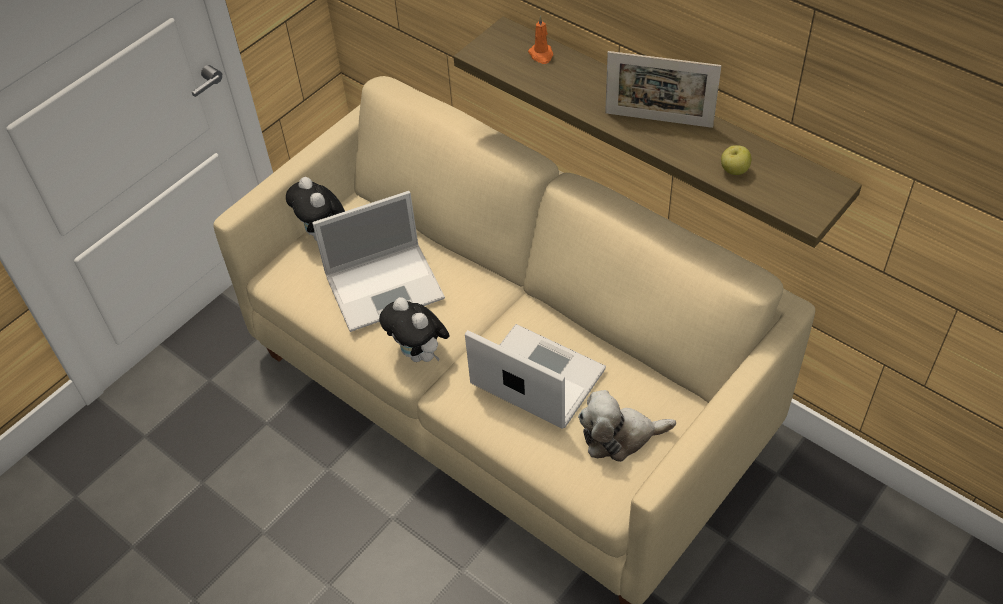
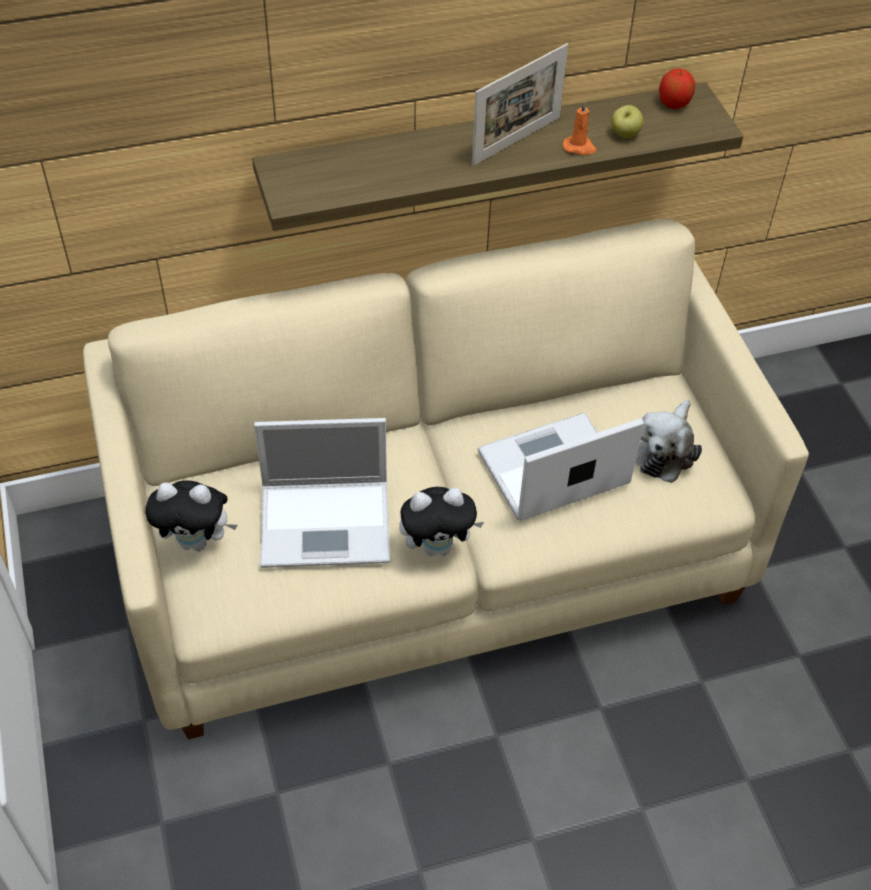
camera: 60 degrees left, 0 degrees up
(386, 286) = (328, 523): laptop -> laptop turned 75 degrees clockwise
(541, 55) = (344, 162): orange candle -> orange candle (579, 147)
(806, 179) = (673, 104): none -> apple

